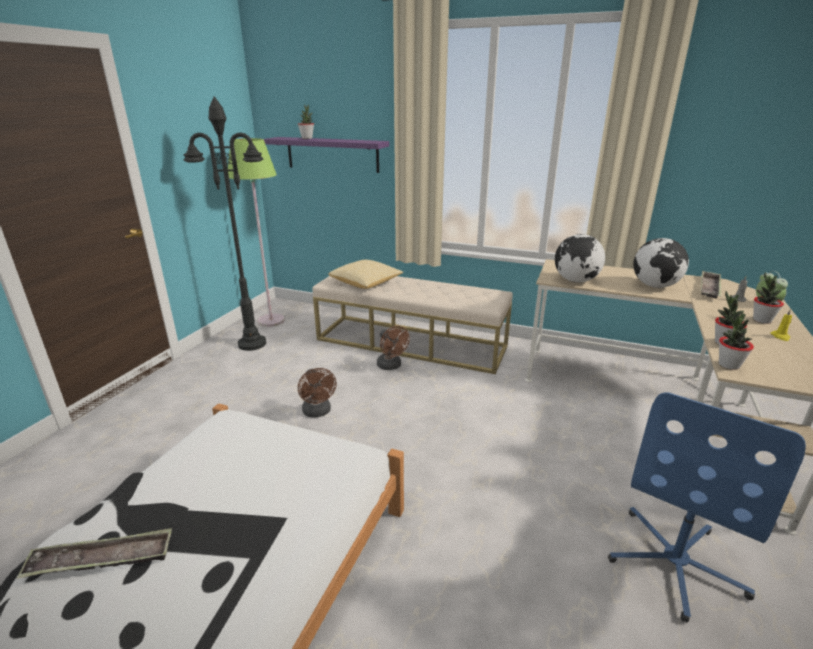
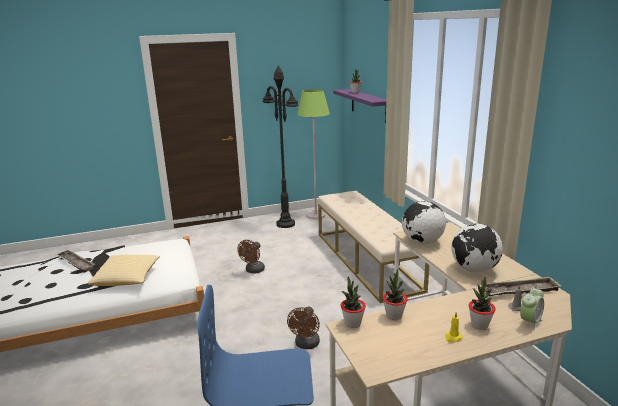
camera: 50 degrees right, 5 degrees down
(366, 283) = (347, 204): pillow -> pillow (127, 279)
(391, 366) = (329, 267): brown fan -> brown fan (306, 345)

